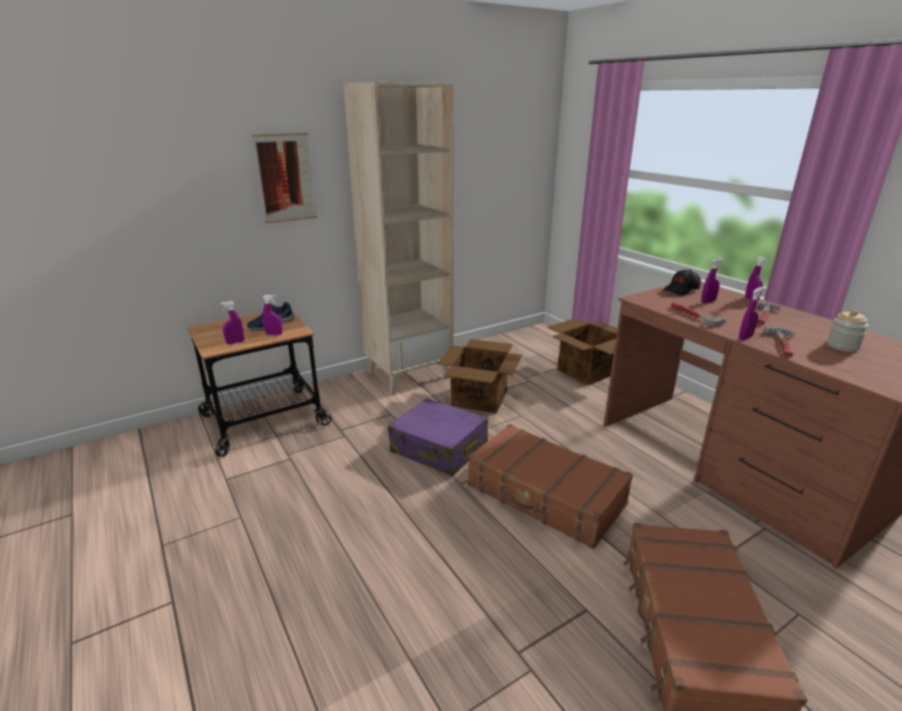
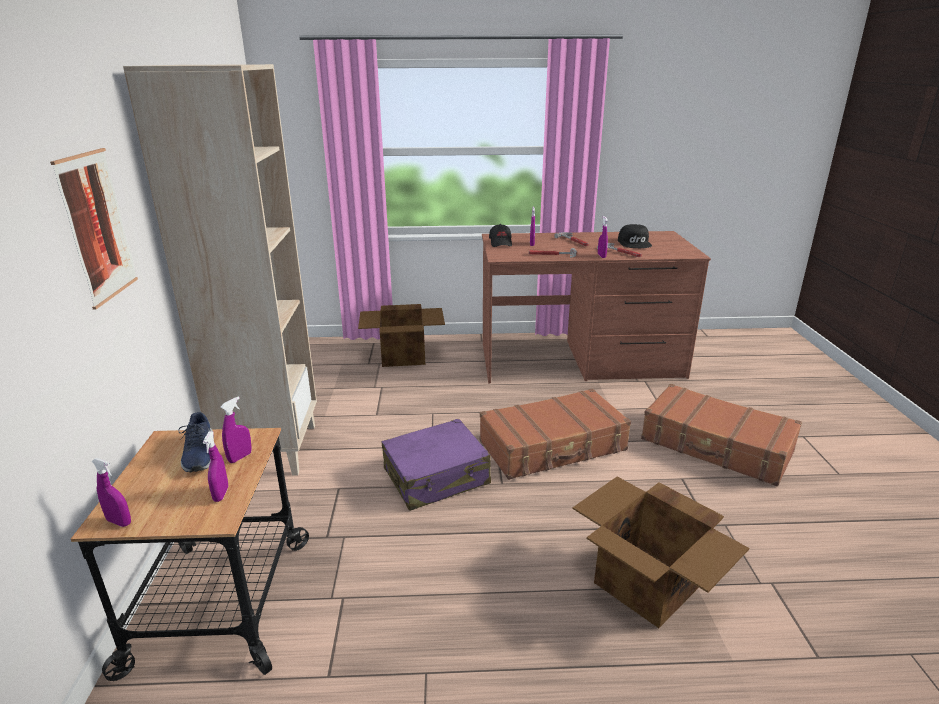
camera: 60 degrees left, 0 degrees up
(478, 399) = (378, 424): cardboard box -> cardboard box (648, 585)
(751, 300) = (543, 235): purple spray bottle -> purple spray bottle (119, 522)
(842, 346) = (635, 243): jar -> black cap

